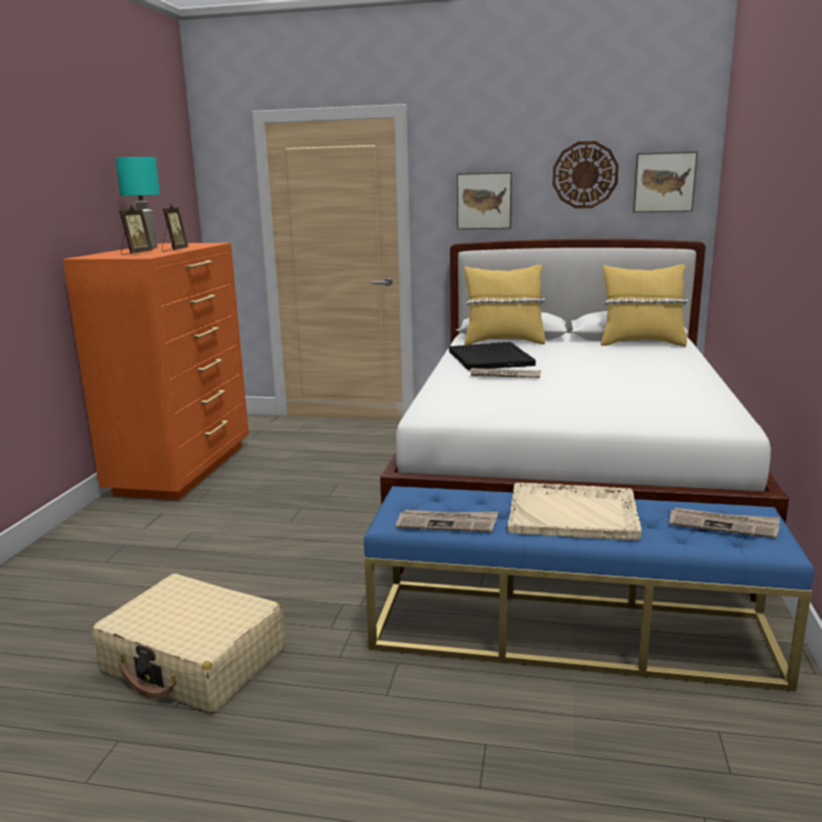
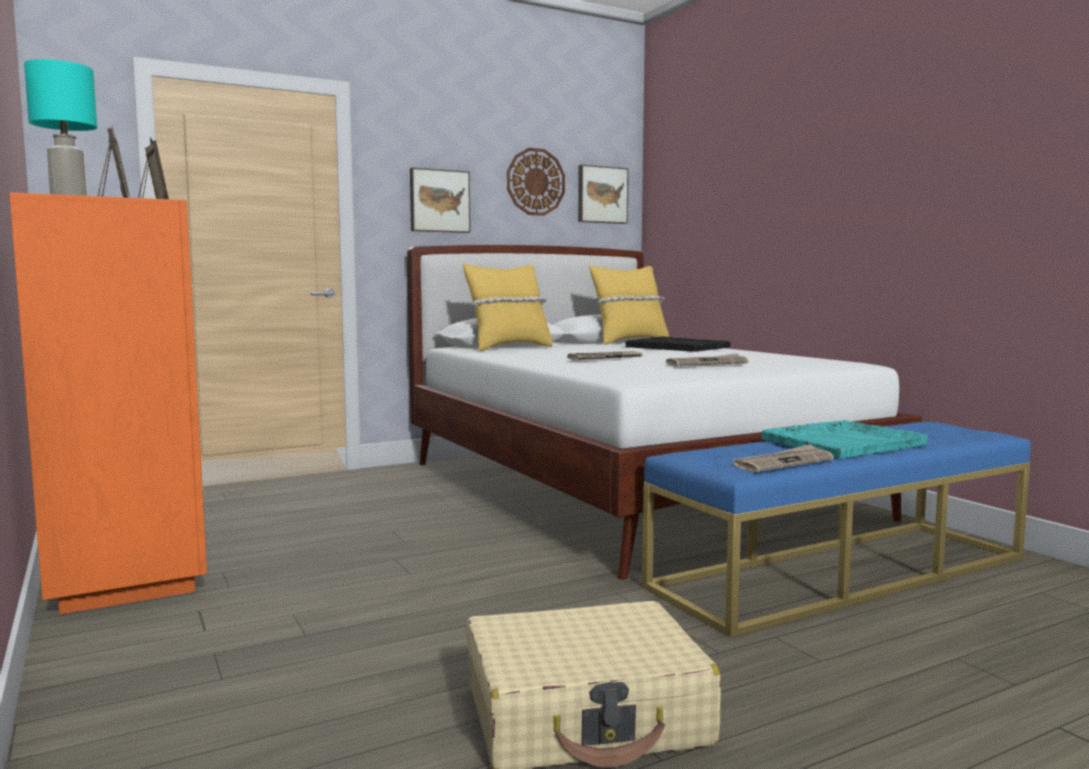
camera: 40 degrees left, 10 degrees down
(490, 358) = (543, 353): black tray -> black tray (676, 347)
(574, 514) = (844, 442): beige tray -> turquoise tray
(723, 525) = (940, 430): newspaper -> newspaper (707, 363)

